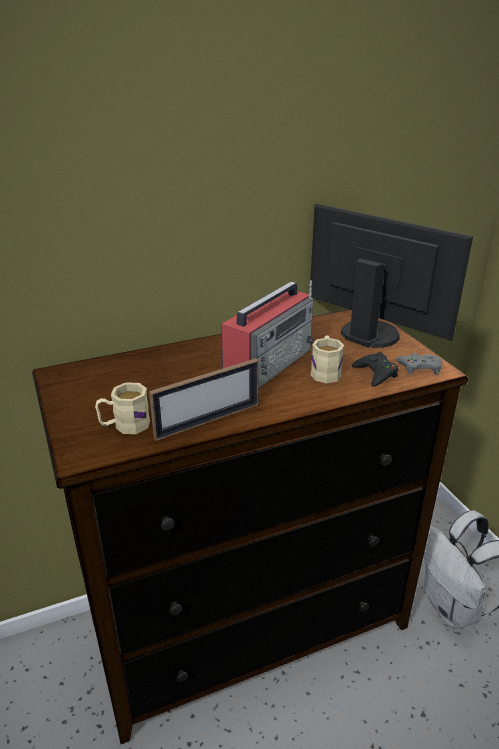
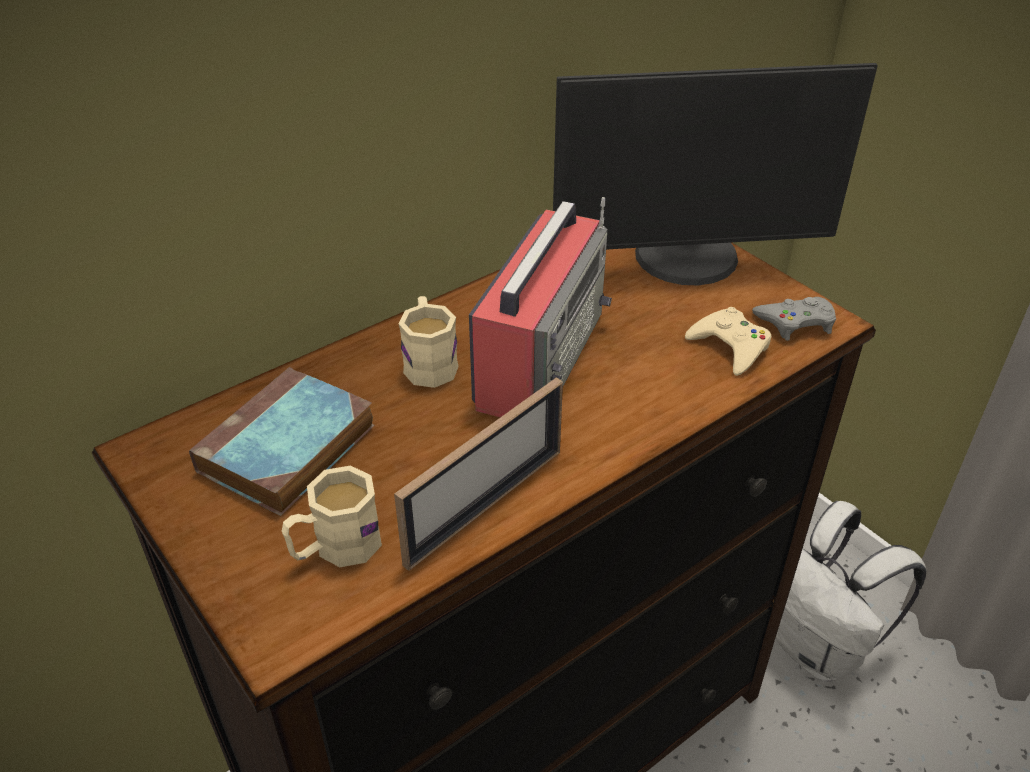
camera: 15 degrees left, 10 degrees up
(121, 383) = (286, 451): none -> book
(325, 371) = (645, 357): beige mug -> beige mug (429, 361)
(371, 333) = (688, 259): monitor -> monitor turned 150 degrees clockwise
(376, 373) = (730, 347): black game controller -> beige game controller

